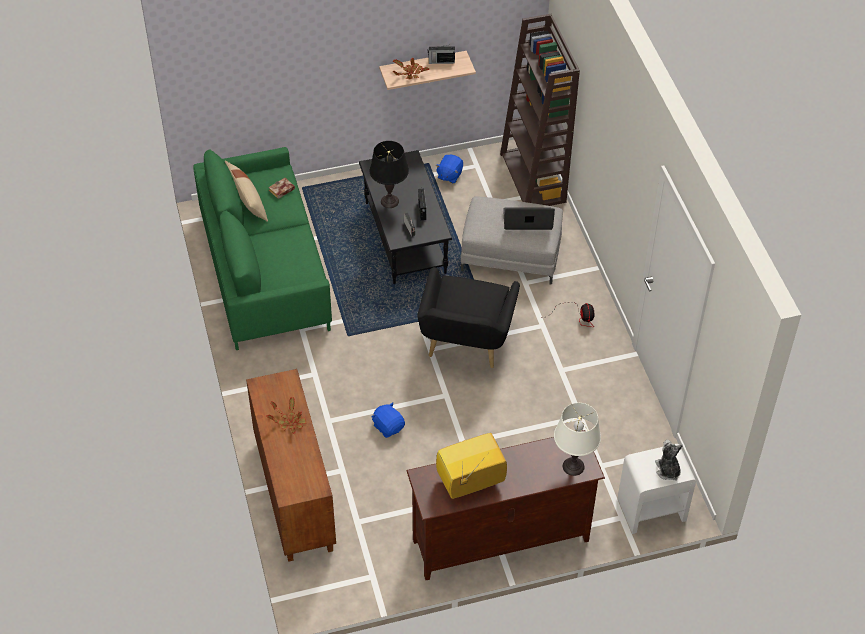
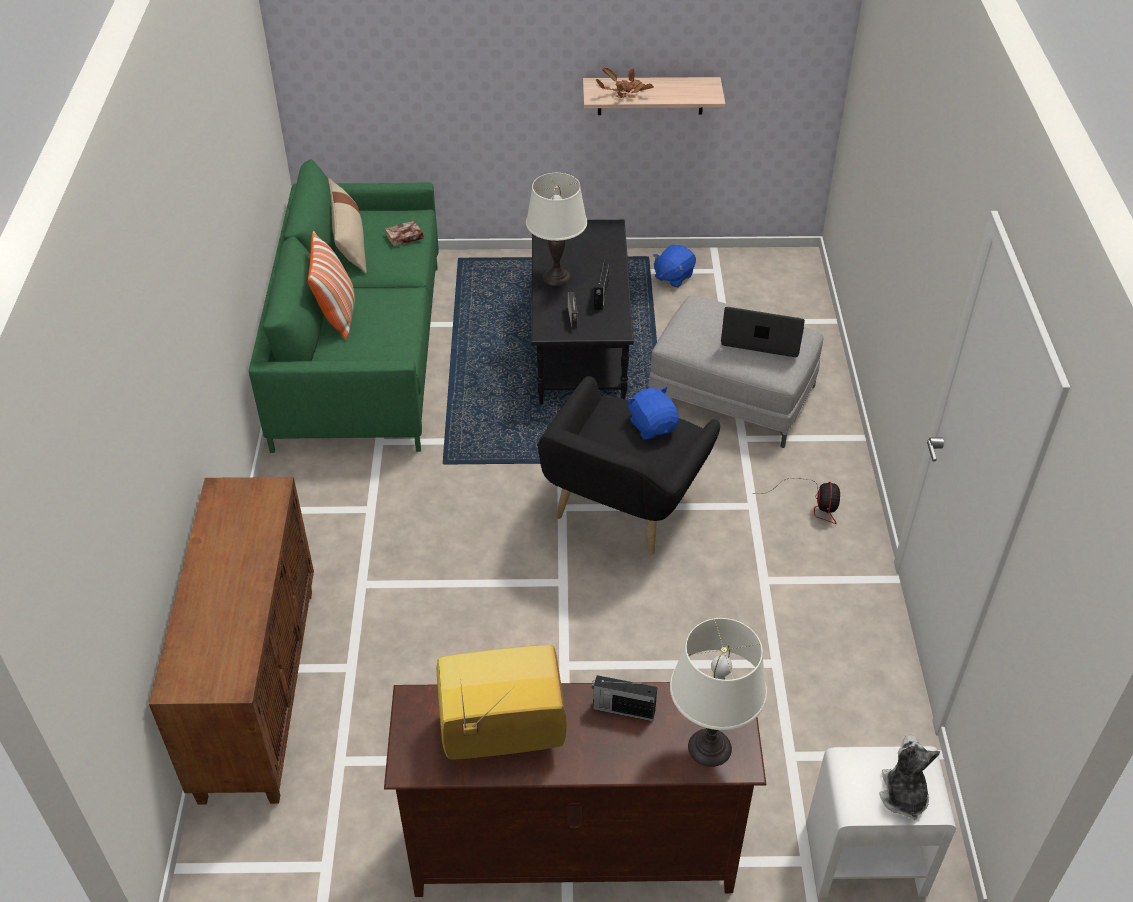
camera: 15 degrees right, 5 degrees down
(262, 255) = (337, 315): none -> pillow
(289, 421) = (240, 559): potted plant -> none
(388, 426) = (452, 613): blue plush toy -> blue plush toy (653, 426)
(389, 201) = (557, 277): black table lamp -> white table lamp
(441, 61) = (677, 84): radio -> radio (623, 709)
(533, 178) = (797, 300): brown bookcase -> none

